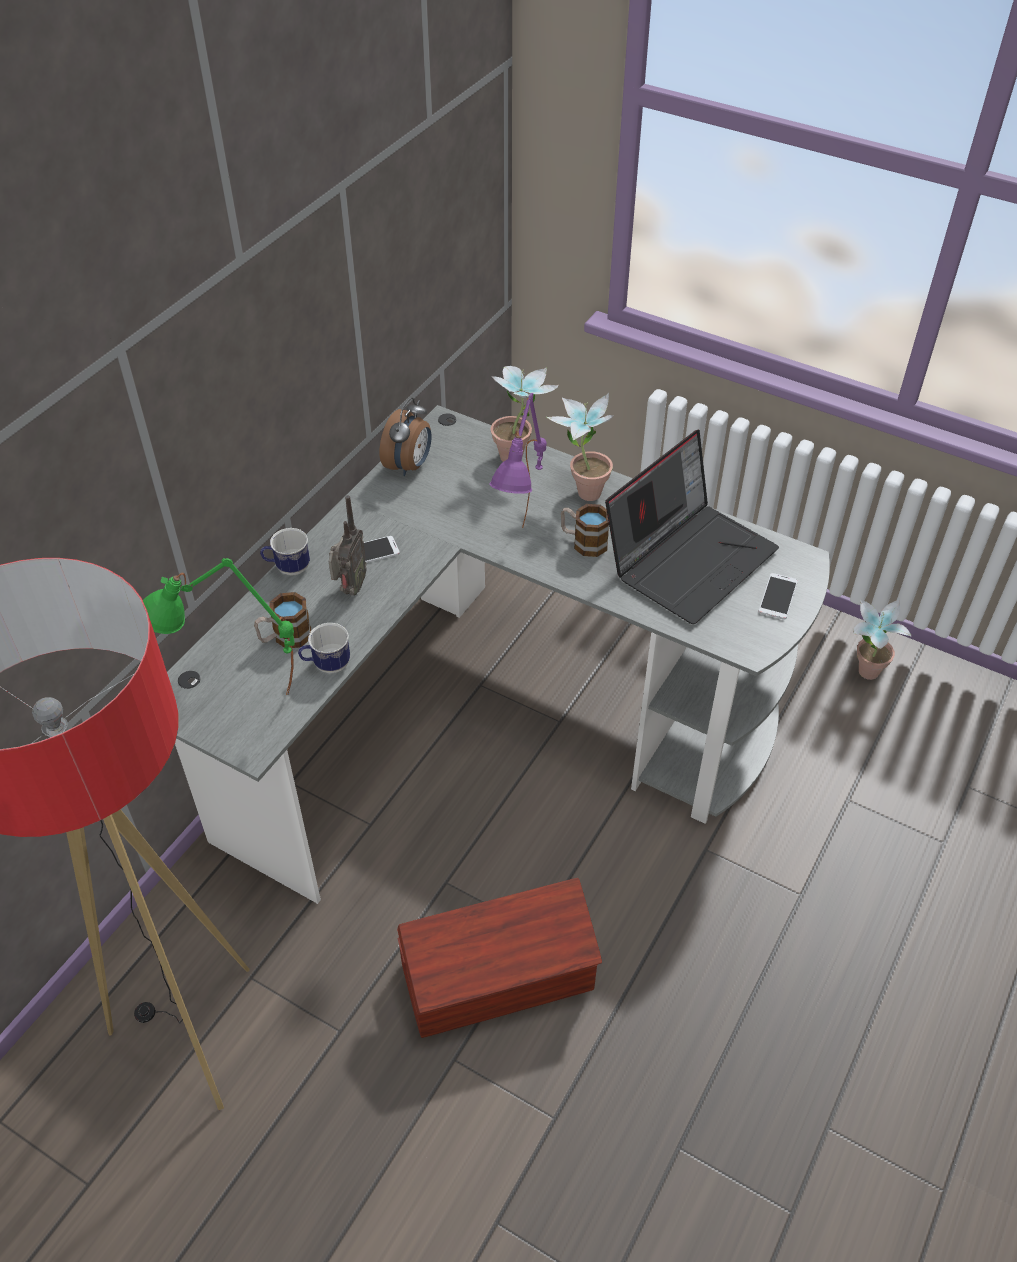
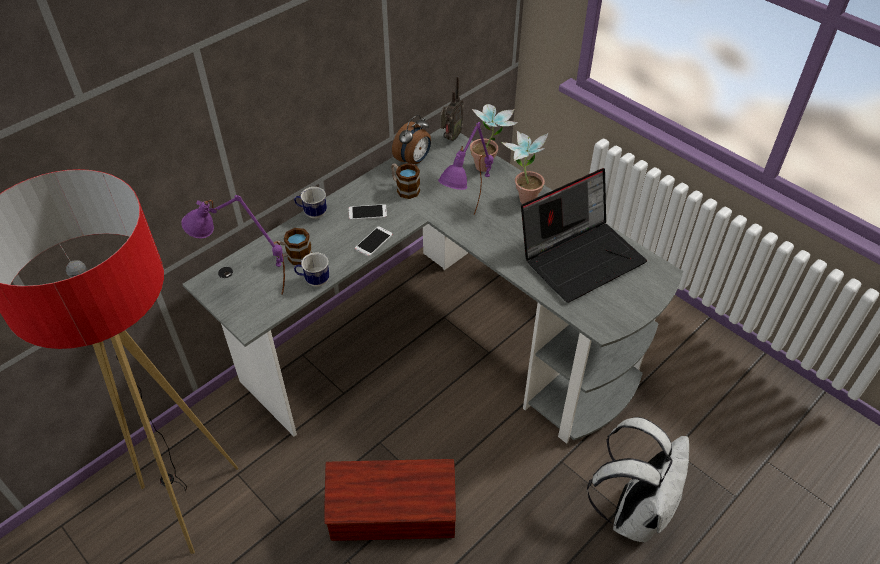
camera: 15 degrees right, 0 degrees up
(240, 710) = (249, 298): green table lamp -> purple table lamp
(350, 589) = (346, 234): radio -> radio (450, 137)
(583, 542) = (511, 232): mug -> mug (404, 188)
(778, 597) = (634, 295): phone -> phone (373, 241)
(821, 894) = (633, 511): none -> white backpack
(863, 676) = (713, 366): potted plant -> none

